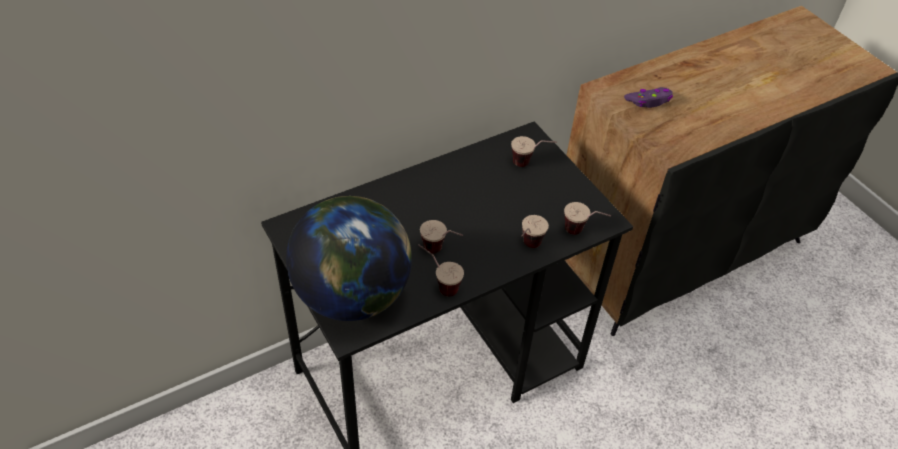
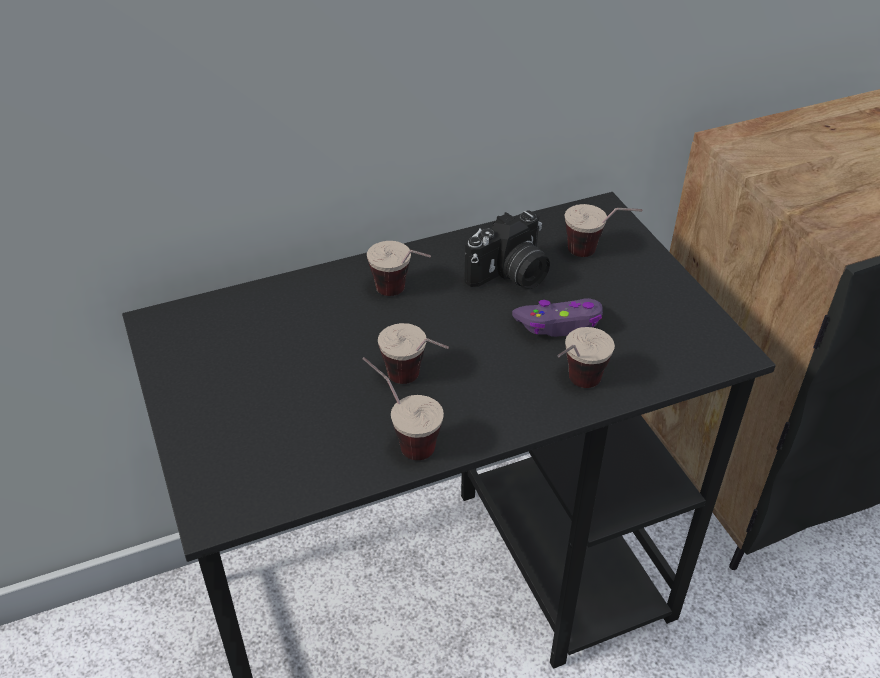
camera: 10 degrees right, 5 degrees down
(353, 295) = (242, 443): globe -> none
(482, 181) = (510, 275): none -> camera
(582, 233) = (679, 370): cup -> cup (402, 295)
(649, 101) = (813, 161): purple game controller -> purple game controller (559, 324)

